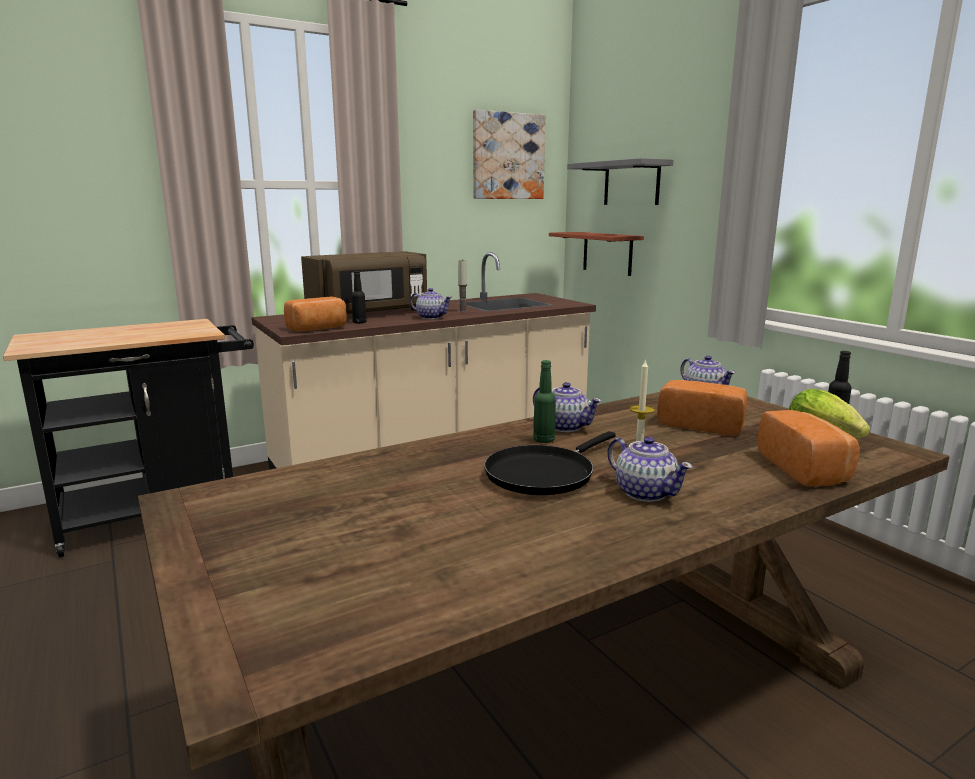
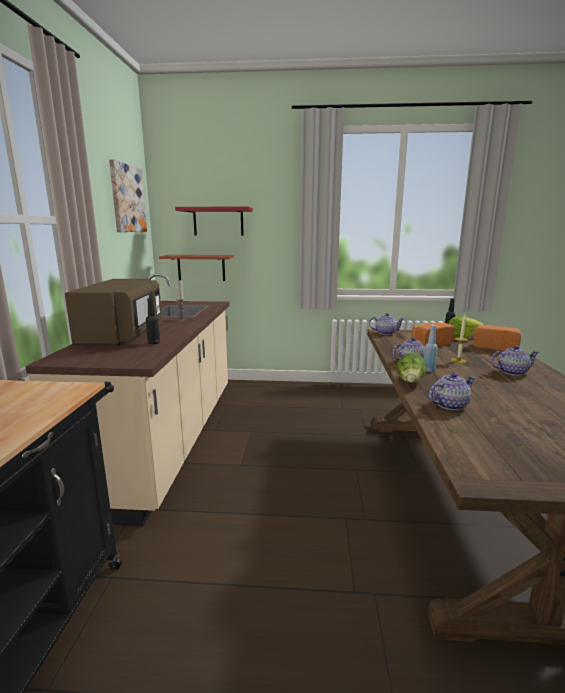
camera: 55 degrees left, 0 degrees up
(318, 329) = (148, 355): bread -> none
(431, 317) = (182, 327): teapot -> teapot (449, 405)
(468, 437) = (410, 382): none -> lettuce
(544, 440) = (428, 370): green bottle -> blue bottle
(544, 473) = (479, 381): black frying pan -> none
(631, 183) = (218, 221): grey shelf -> red shelf

